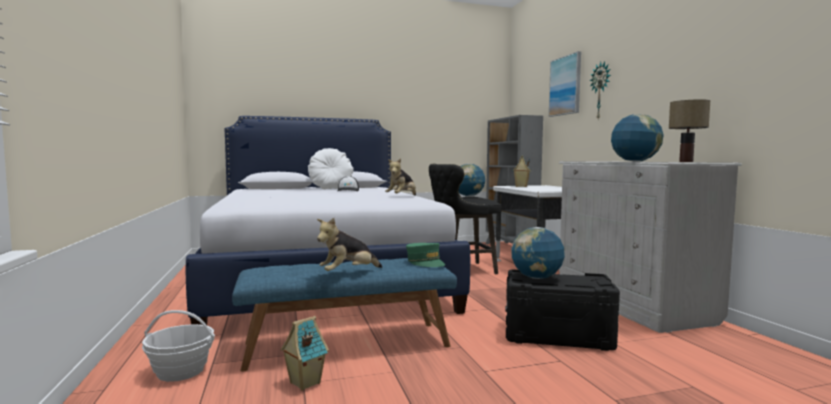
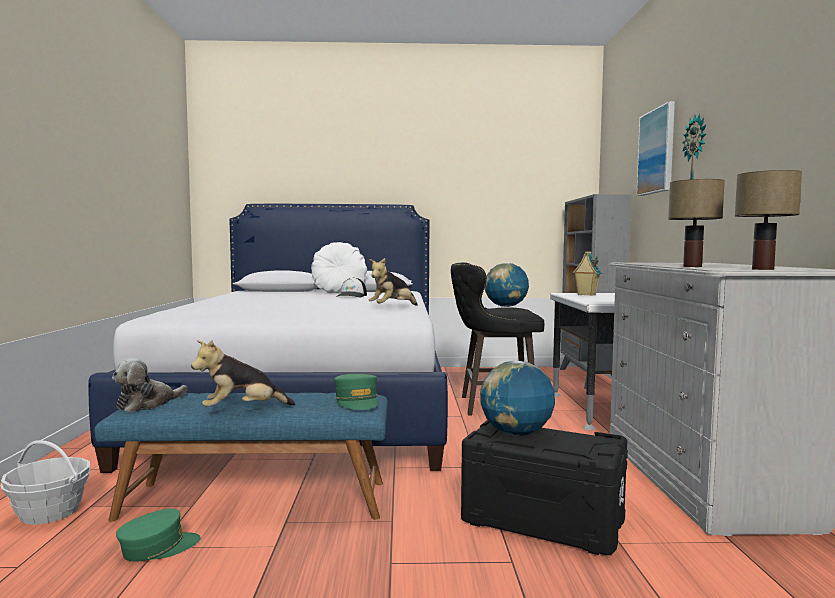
camera: 15 degrees right, 0 degrees up
(263, 274) = (147, 404): none -> plush toy
(304, 383) = (158, 547): toy house -> green cap
(635, 161) = (692, 266): globe -> table lamp

